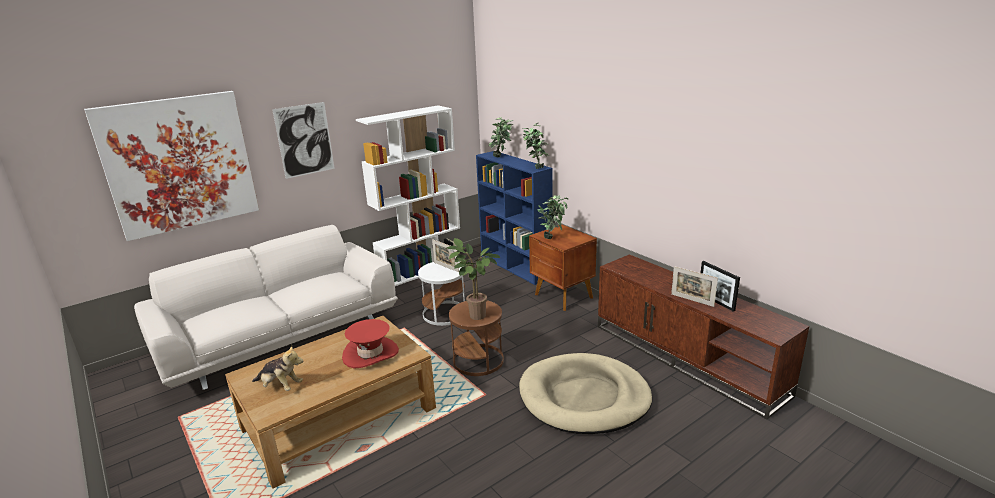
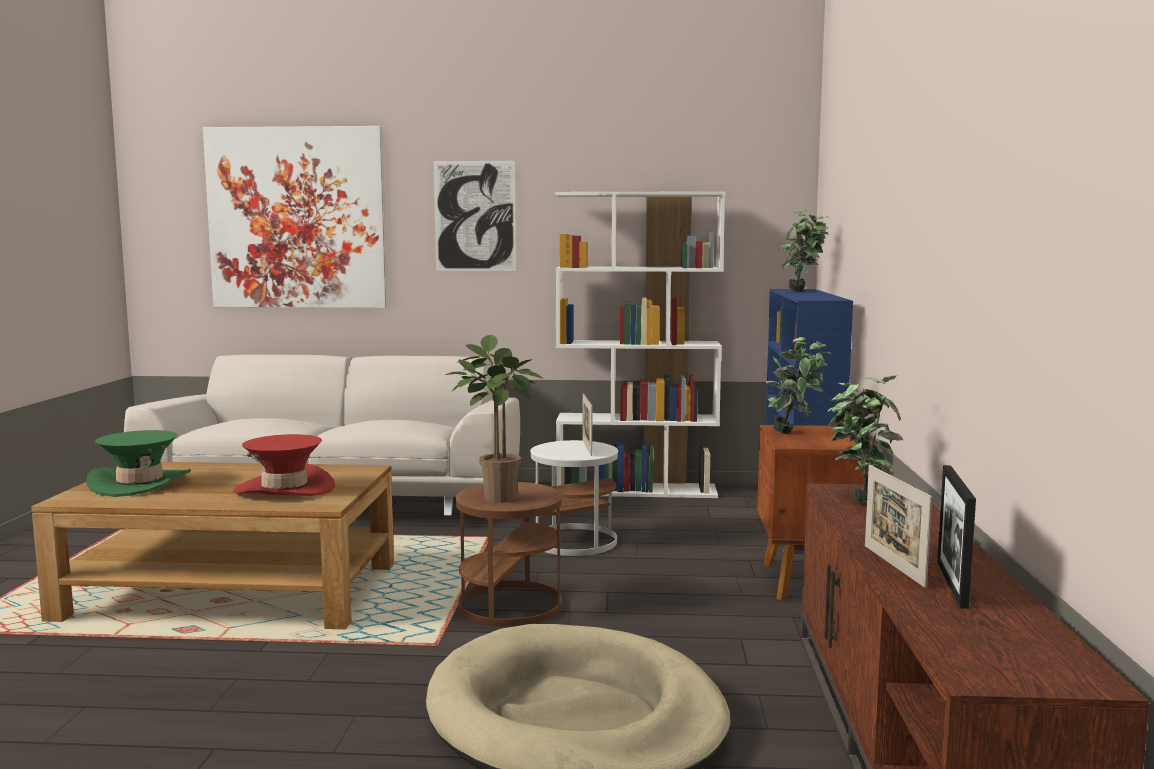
camera: 40 degrees right, 15 degrees down
(280, 386) = (140, 484): plush toy -> green hat
(535, 167) = (822, 298): potted plant -> potted plant (860, 499)

